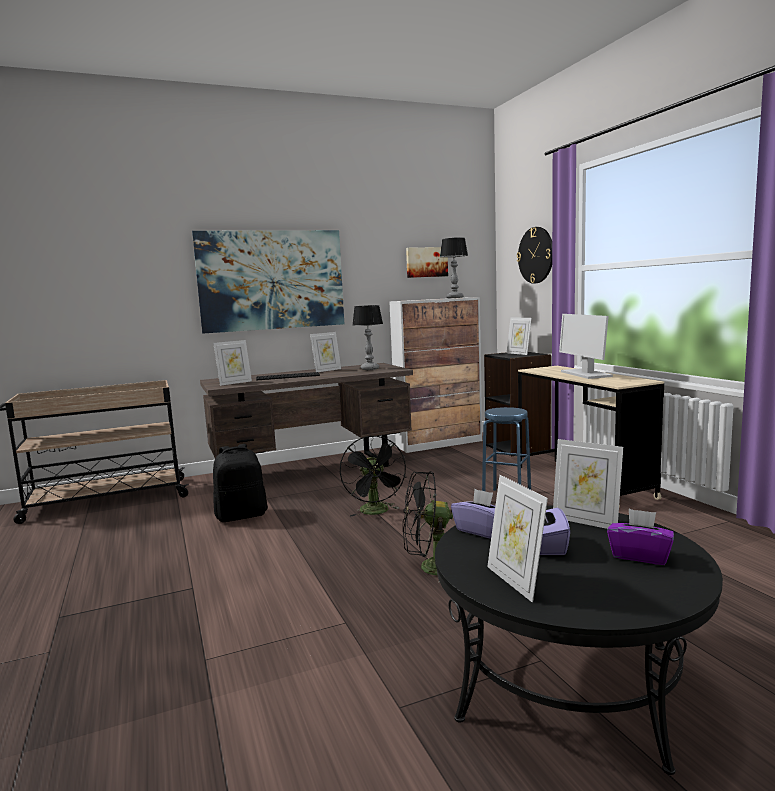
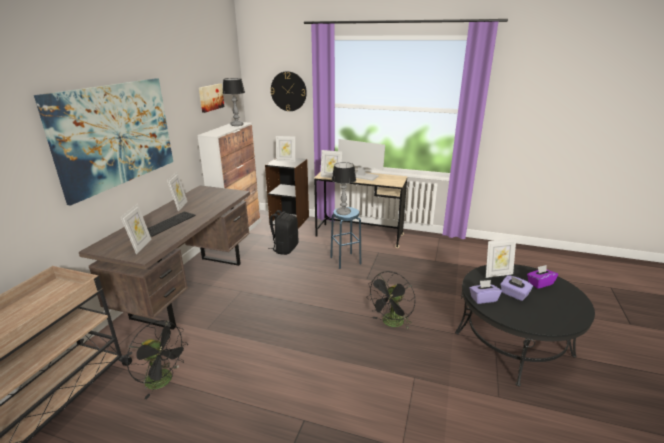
camera: 50 degrees left, 15 degrees up
(241, 515) = (219, 352): black backpack -> black backpack (285, 249)
(369, 369) = (213, 197): table lamp -> table lamp (343, 213)
(376, 512) = (301, 303): black fan -> black fan (164, 381)
(515, 581) = (542, 318): picture frame -> picture frame (331, 177)

